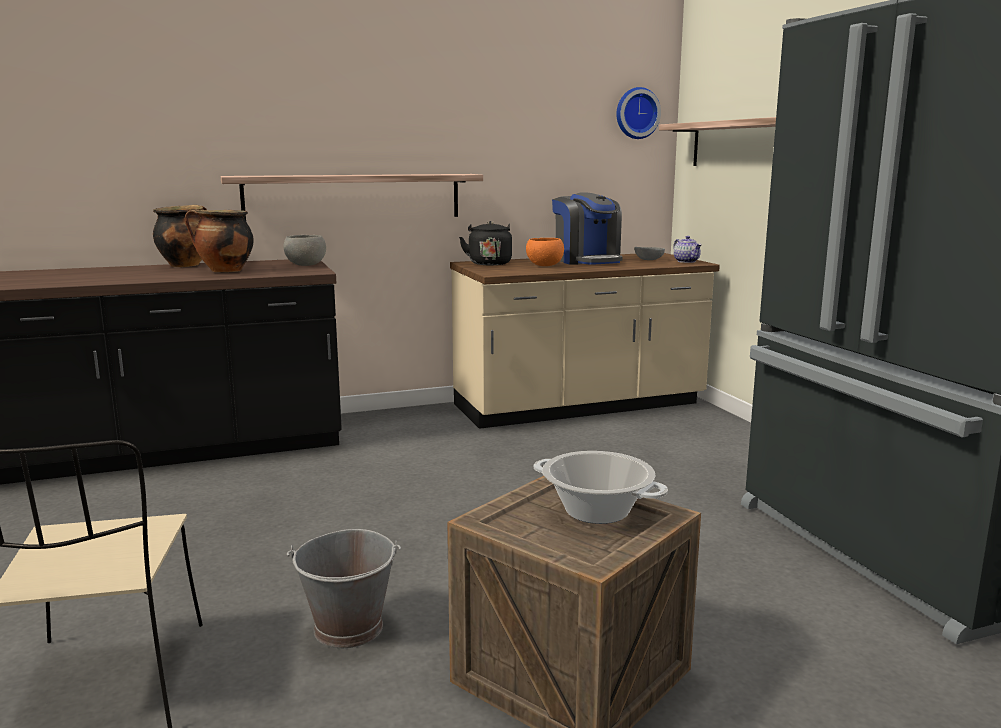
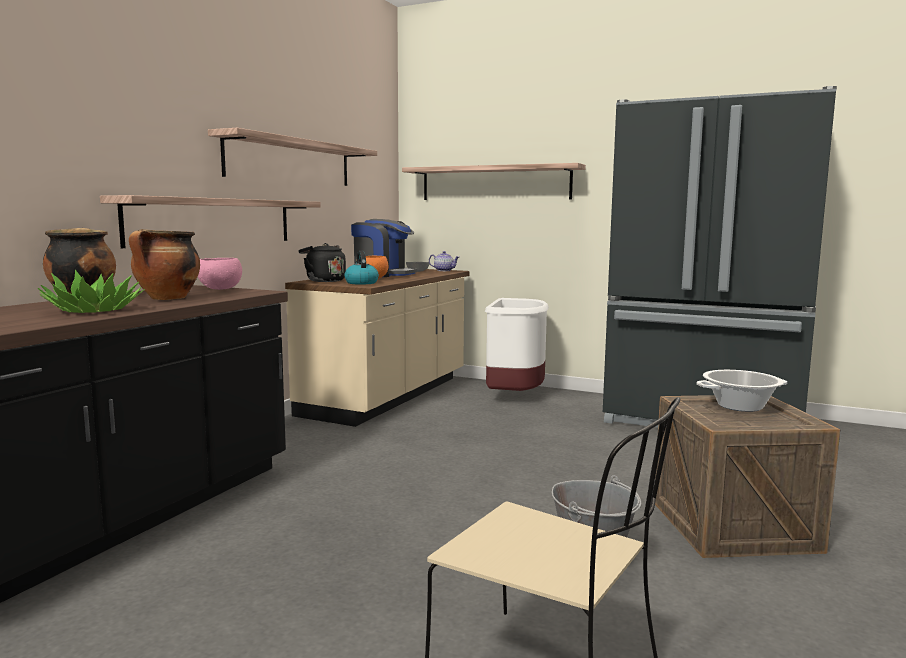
camera: 45 degrees left, 5 degrees down
(135, 276) = (94, 311): none -> potted plant
(305, 265) = (220, 289): grey bowl -> pink bowl
(469, 129) = (291, 162): none -> shelf
(506, 269) = (361, 283): none -> kettle
(636, 113) = (380, 158): wall clock -> none
(716, 442) = (514, 396): none -> white trash can

